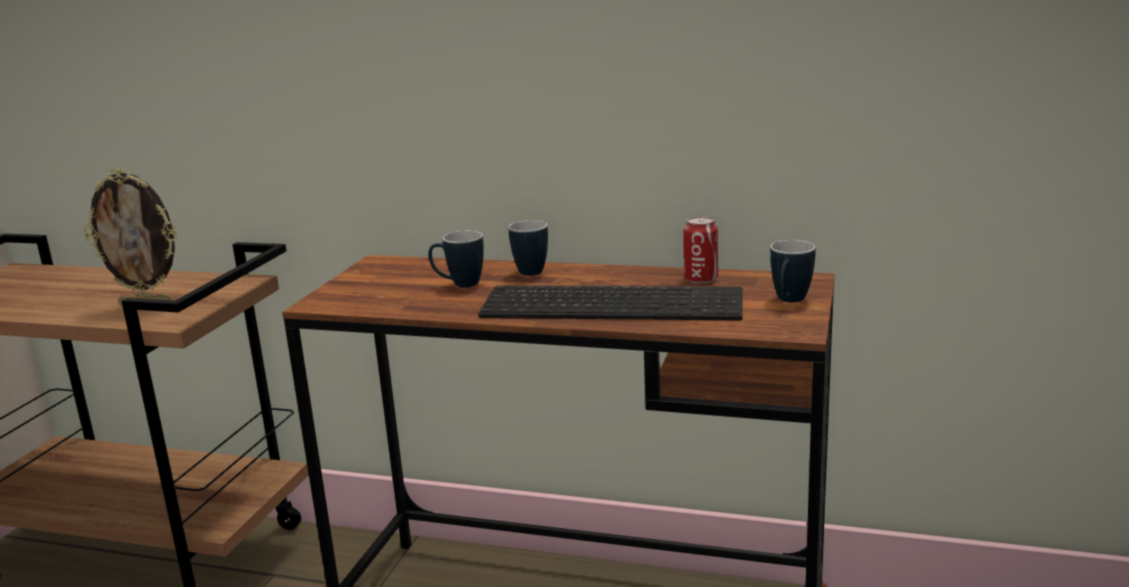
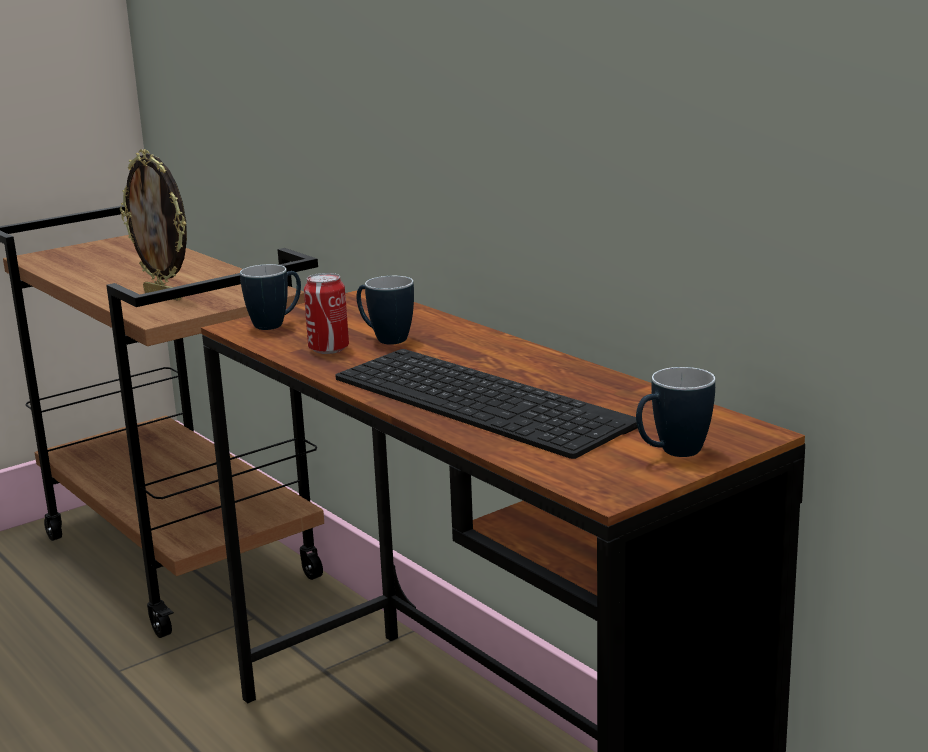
camera: 35 degrees right, 0 degrees up
(533, 270) = (481, 341): mug -> mug (276, 324)
(700, 279) = (628, 399): can -> can (328, 349)

